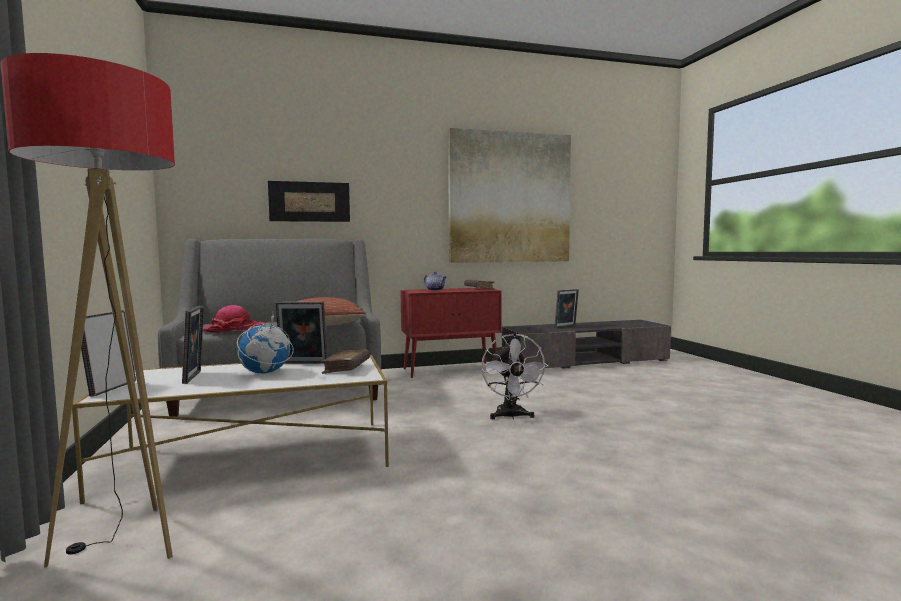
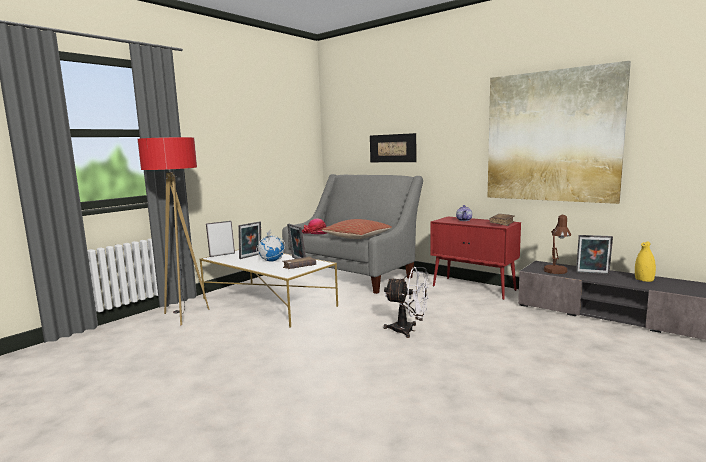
camera: 55 degrees right, 5 degrees up
(511, 416) = (408, 330): white fan -> white fan turned 120 degrees counterclockwise
(545, 330) = (556, 272): none -> brown table lamp
(600, 324) = (644, 280): none -> yellow vase

